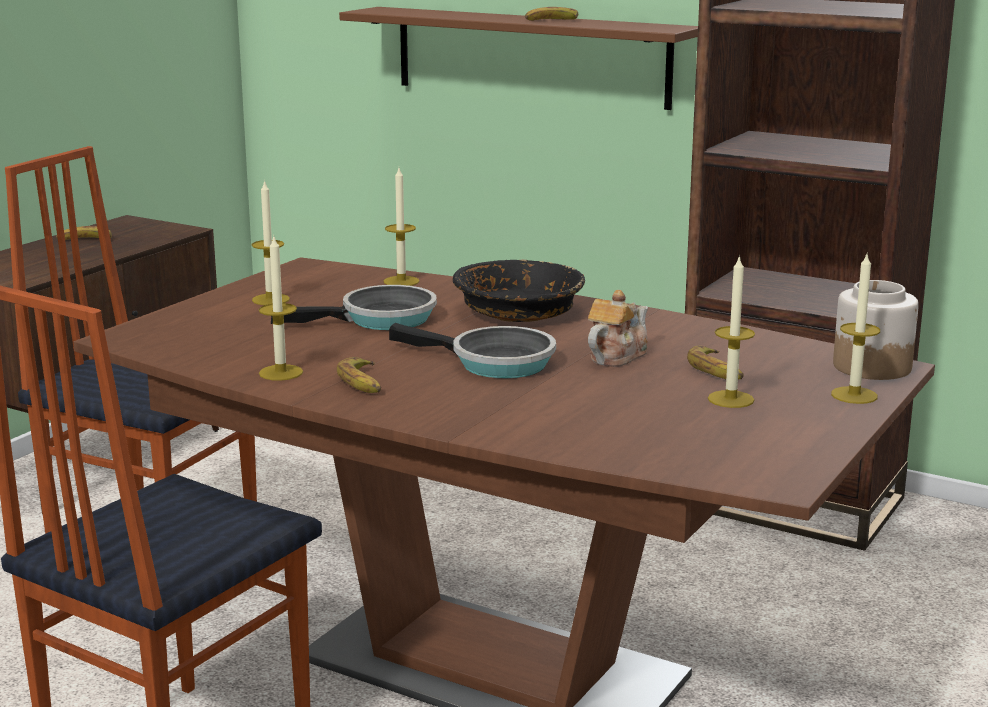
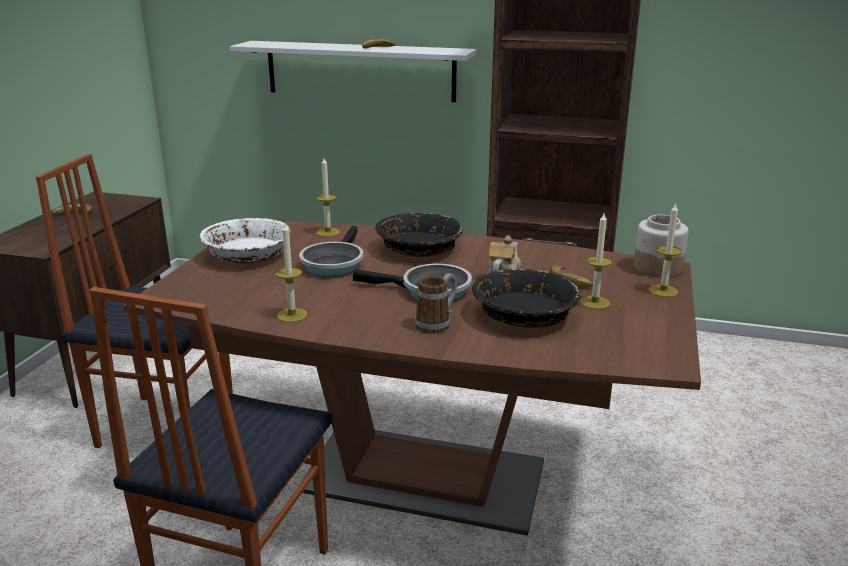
camera: 15 degrees left, 5 degrees up
(270, 299) = (248, 255): candle -> white bowl
(363, 383) = (354, 317): banana -> none
(380, 319) = (333, 264): frying pan -> frying pan turned 135 degrees clockwise
(474, 401) = (437, 323): none -> mug
(530, 56) = (360, 71): brown shelf -> white shelf
(610, 404) = (525, 315): none -> black bowl

